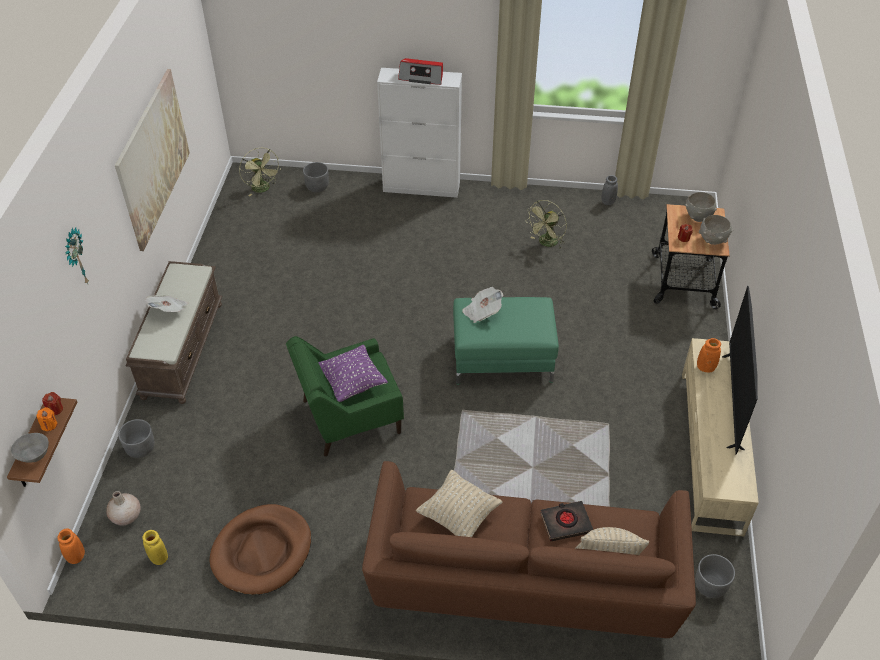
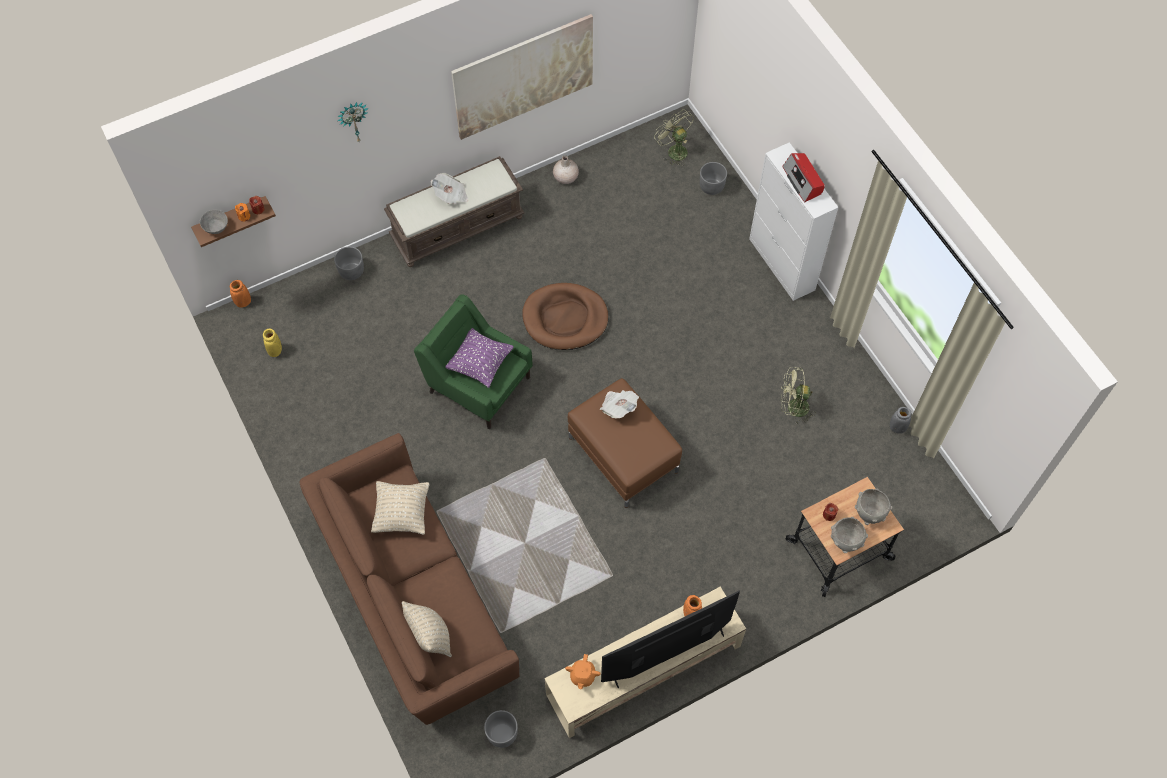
camera: 55 degrees right, 15 degrees up
(126, 516) = (292, 306): beige vase -> beige vase (565, 177)
(262, 552) = (322, 409): brown dog bed -> brown dog bed (565, 318)
(263, 189) = (674, 150): green fan -> green fan turned 120 degrees clockwise
(502, 359) = (622, 454): green ottoman -> brown ottoman
(566, 523) = (445, 590): black book -> none
(717, 468) = (582, 675): none -> orange teapot

